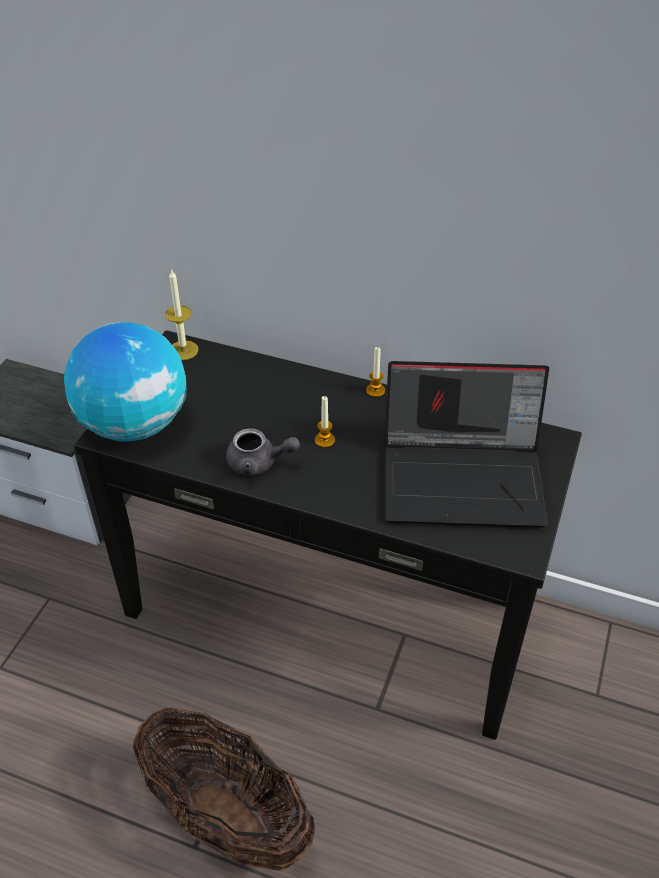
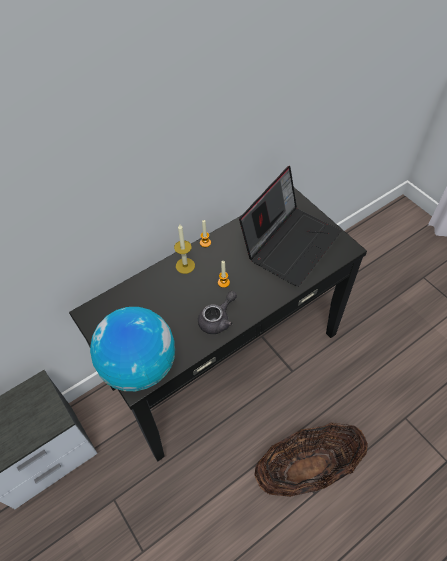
camera: 55 degrees left, 10 degrees up
(183, 350) = (96, 311): candle -> candle (185, 265)

